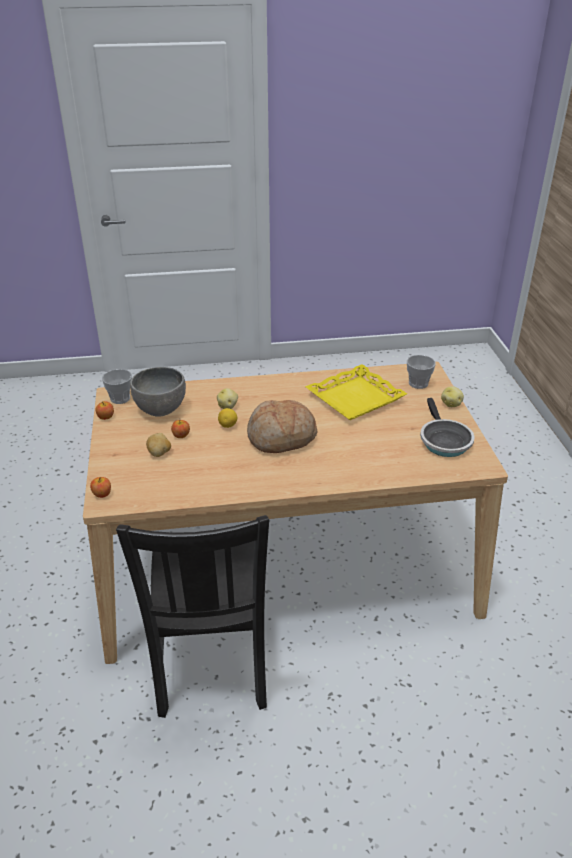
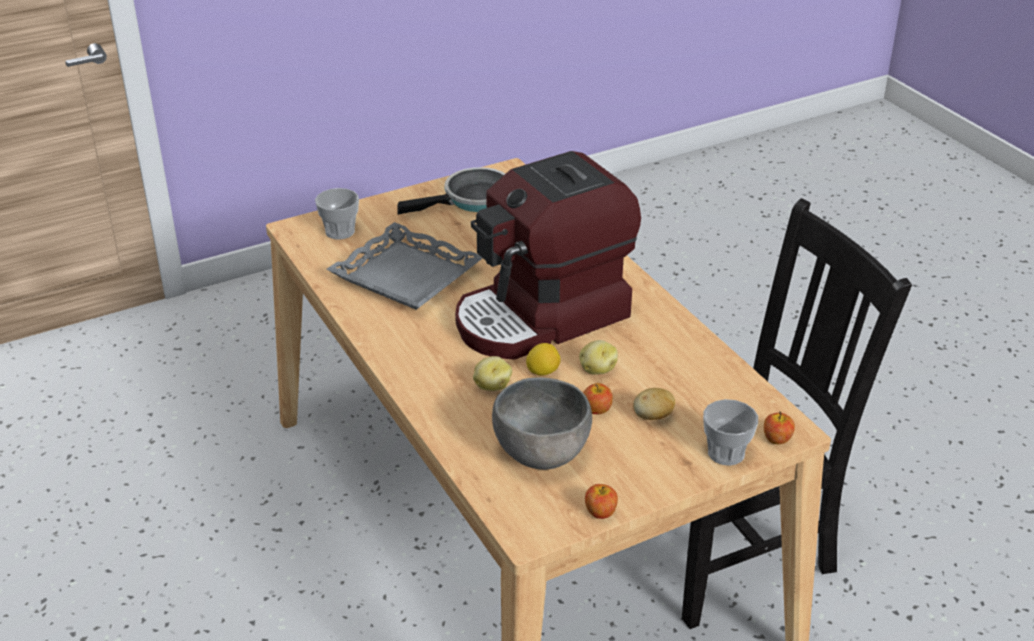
camera: 110 degrees left, 0 degrees up
(120, 398) = (535, 517): cup -> cup (726, 453)
(281, 437) = (542, 317): bread -> coffee machine
(355, 398) = (405, 276): yellow tray -> grey tray
(451, 404) = (383, 202): potato -> potato (597, 370)

